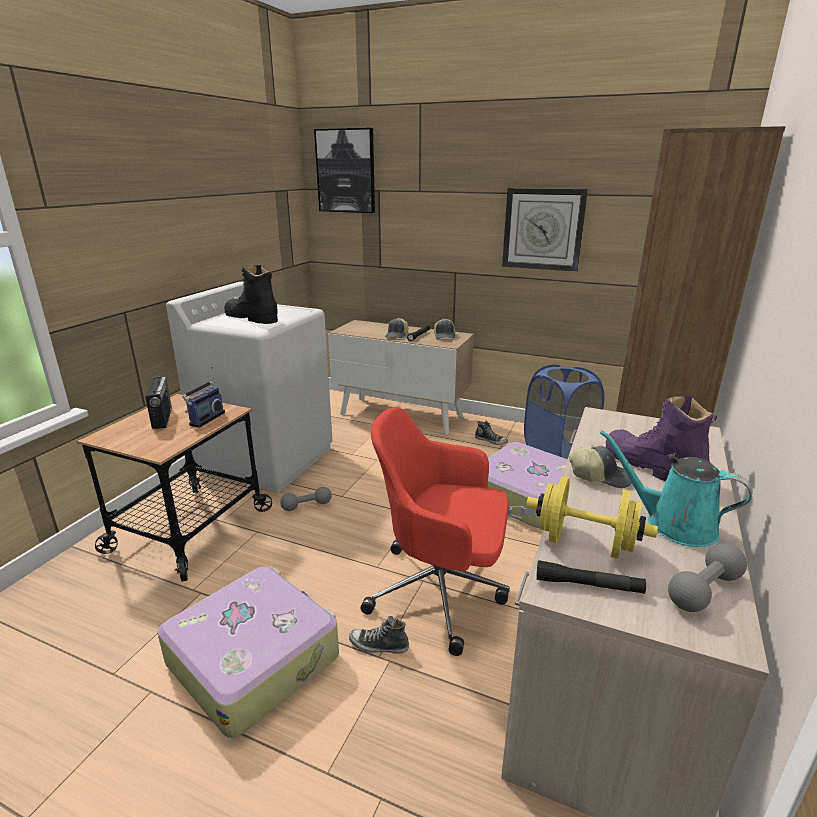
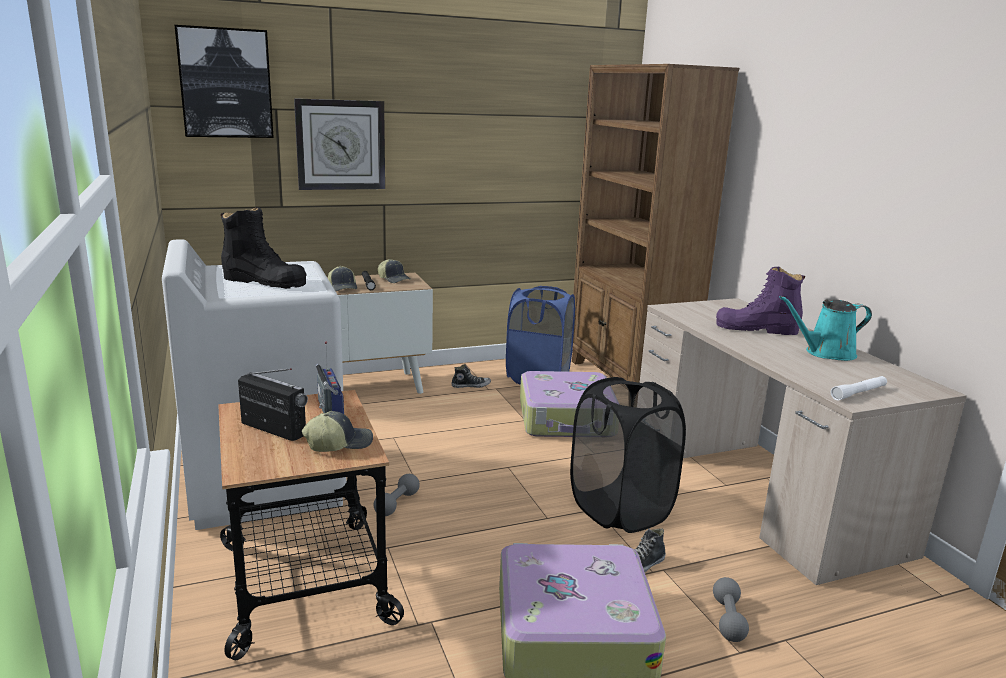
camera: 45 degrees left, 5 degrees down
(251, 318) = (264, 281): black boot -> black boot turned 150 degrees counterclockwise
(440, 591) = (619, 509): red office chair -> black laundry basket
(543, 229) = (479, 151): wall clock -> wall clock (340, 145)
(585, 543) = (816, 376): yellow dumbbell -> none
(588, 585) = (858, 393): black flashlight -> white flashlight
(600, 476) = (748, 342): cap -> cap (339, 443)
(704, 590) = (893, 375): grey dumbbell -> grey dumbbell (728, 619)

